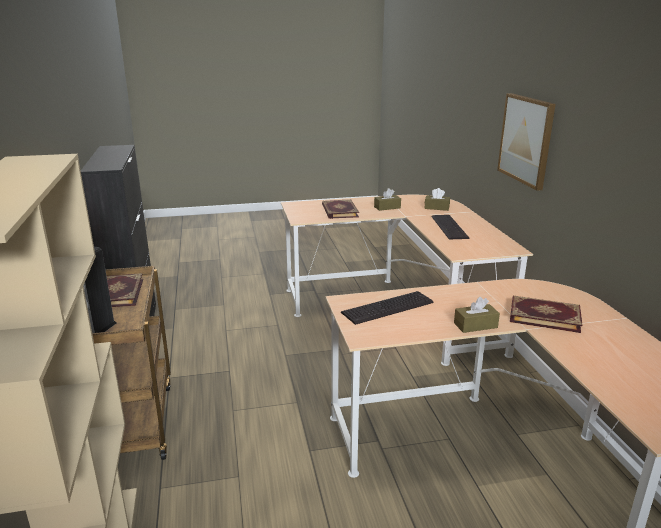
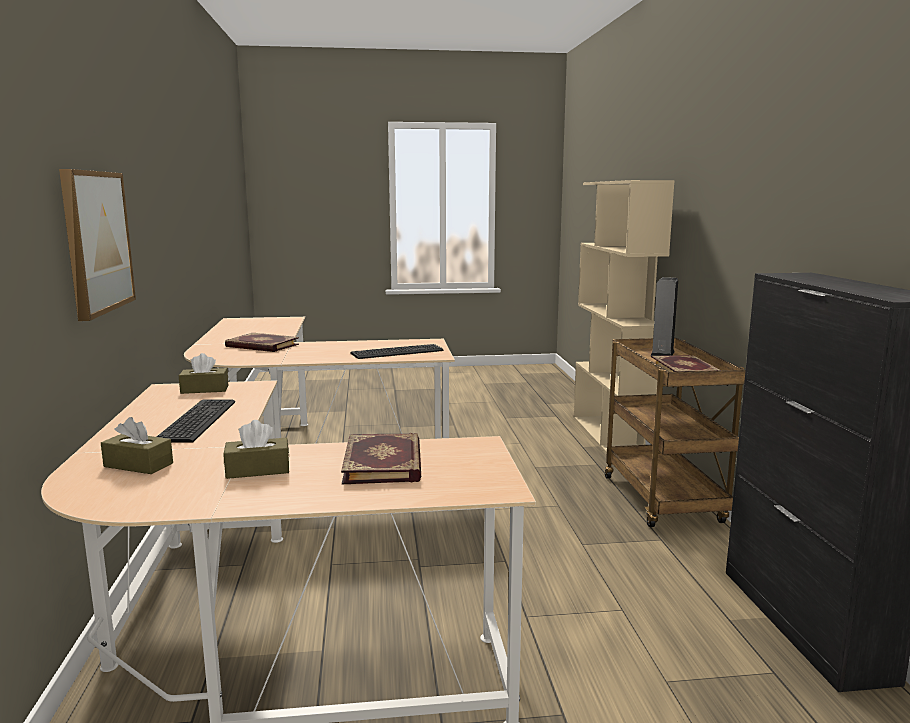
camera: 175 degrees left, 10 degrees down
(475, 325) = (331, 343): brown tissue box -> brown tissue box (204, 389)

